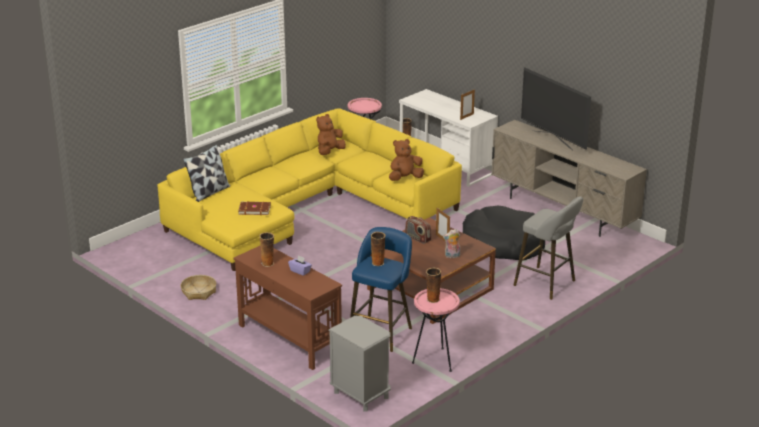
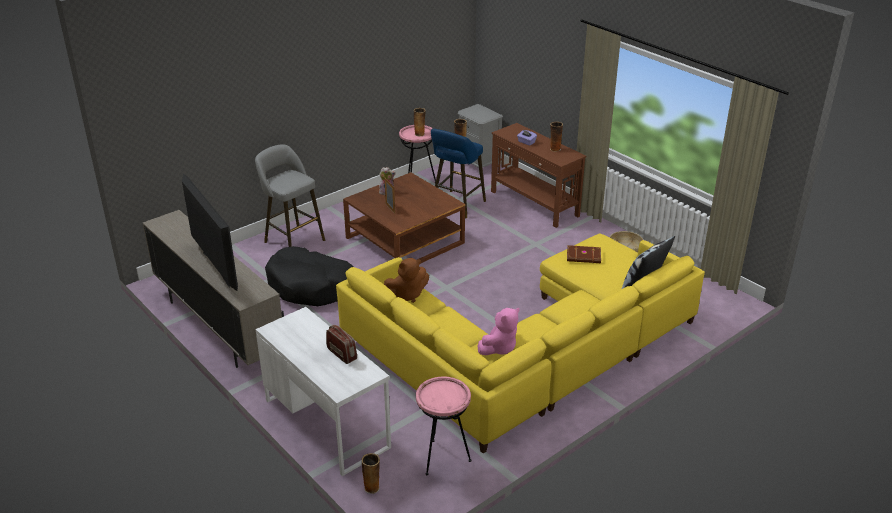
camera: 175 degrees left, 5 degrees up
(329, 152) = (499, 348): brown plush toy -> pink plush toy
(417, 238) = (414, 210): radio -> radio (342, 354)
(467, 117) = (301, 328): picture frame -> none

